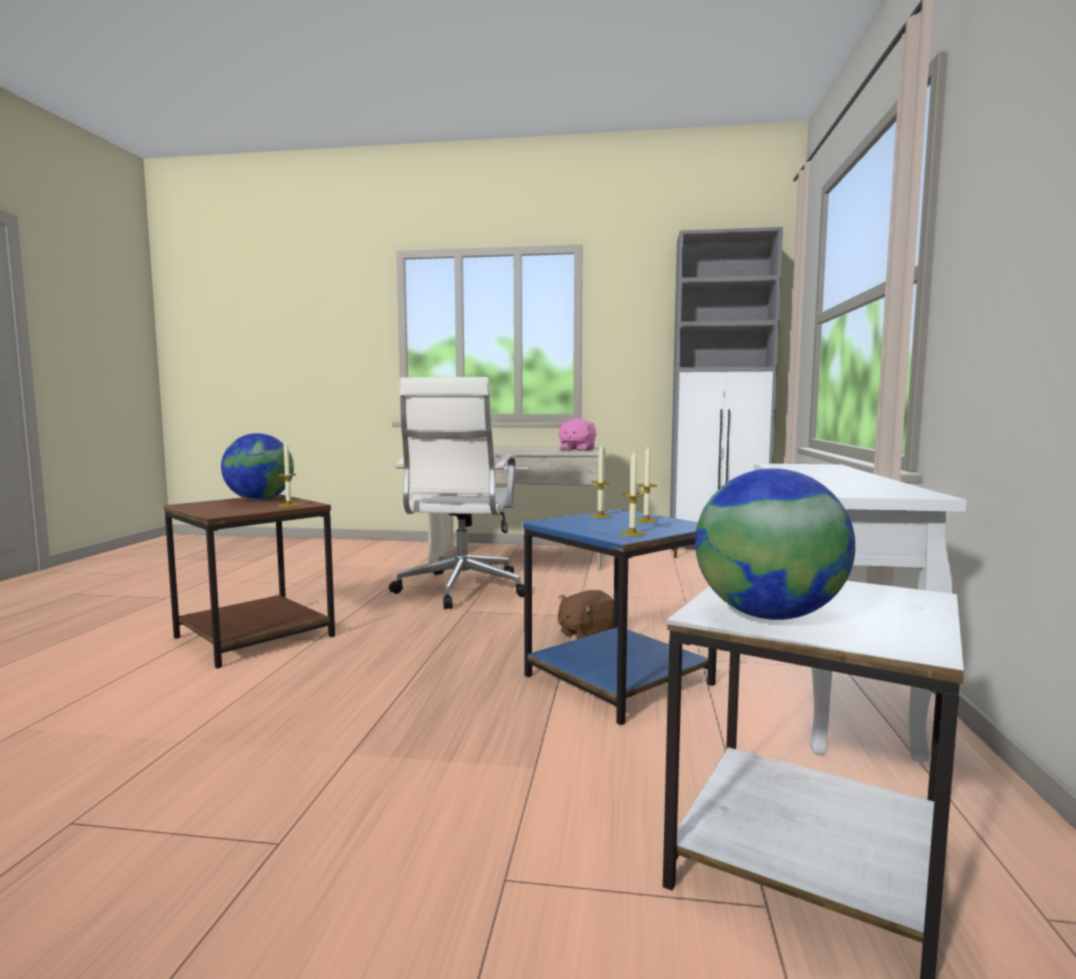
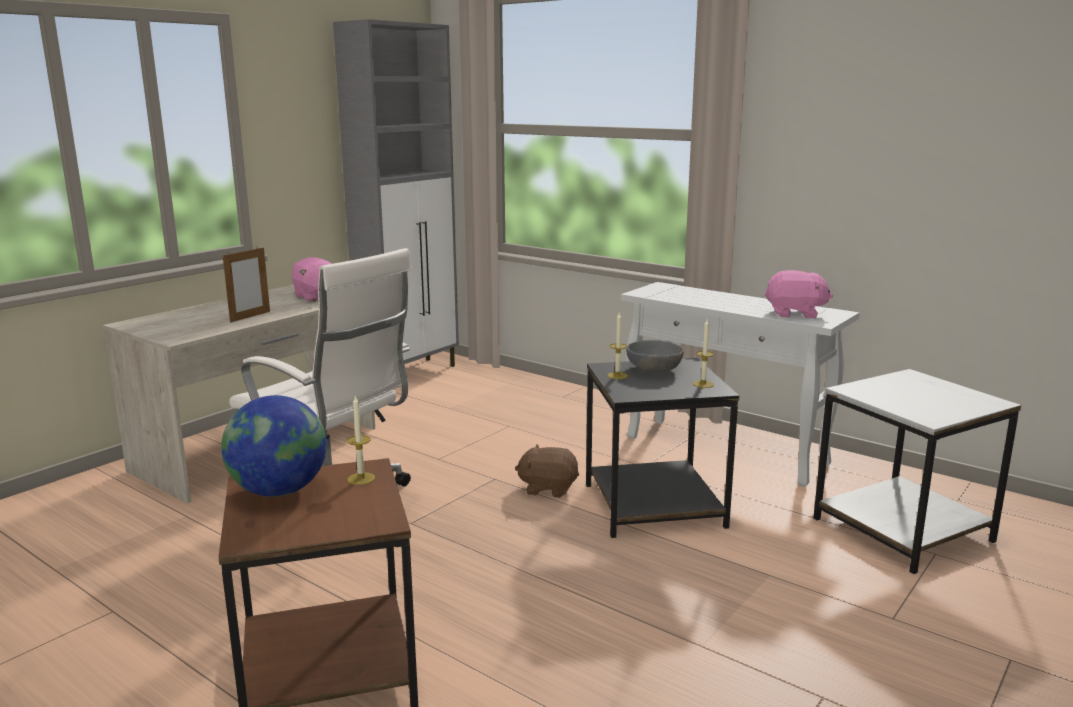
camera: 60 degrees left, 10 degrees up
(506, 450) = (250, 316): none -> picture frame
(586, 635) = (548, 488): brown plush toy -> brown plush toy turned 105 degrees clockwise
(615, 680) = (652, 506): blue side table -> black side table
(646, 520) = (654, 369): candle -> grey bowl
(768, 616) = (937, 410): globe -> none
(856, 488) = (795, 314): none -> pink plush toy

